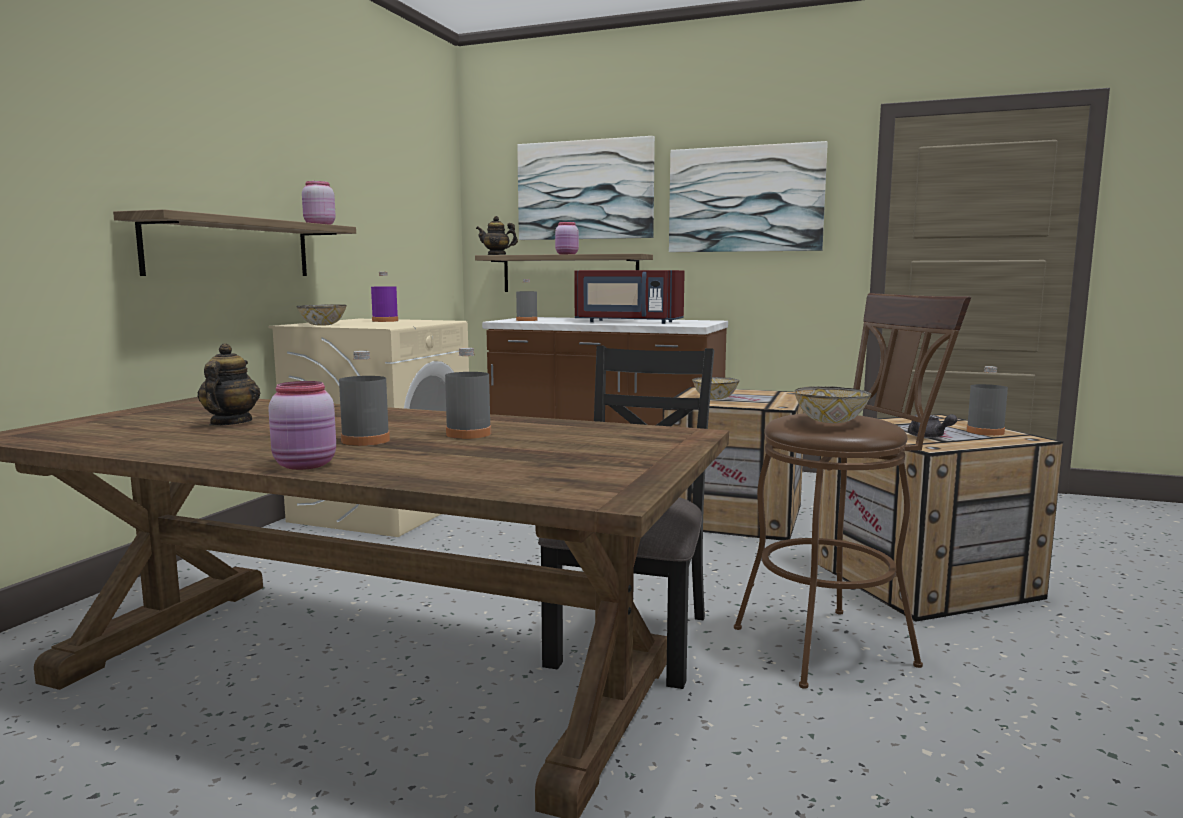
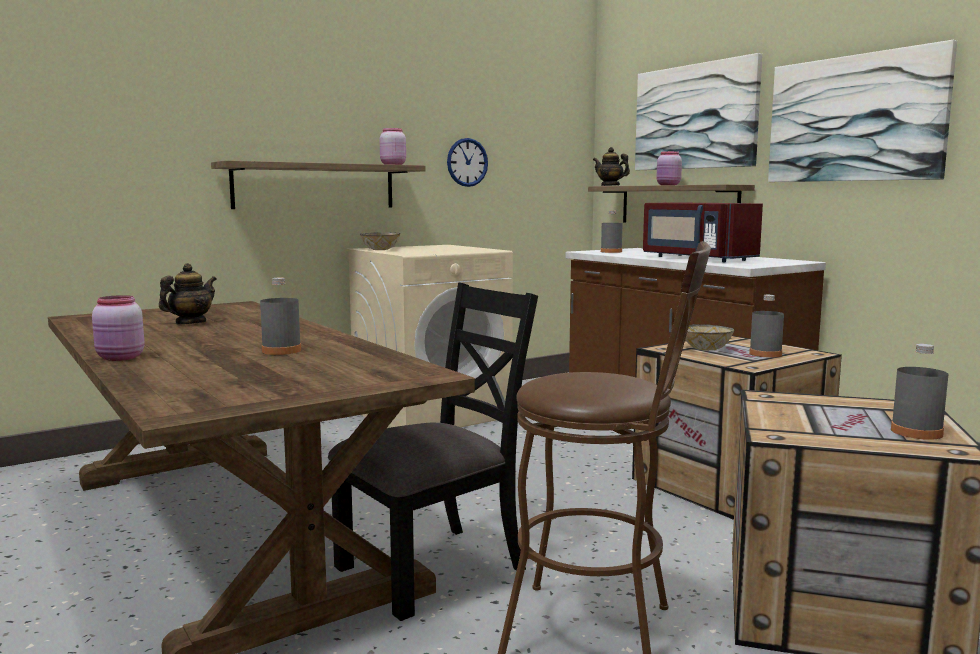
camera: 35 degrees right, 0 degrees up
(365, 440) = (208, 346): grey bottle -> grey bottle (765, 354)
(368, 226) = (467, 162): none -> wall clock
(385, 321) = (447, 248): purple bottle -> none
(830, 421) = (574, 383): bowl -> none
(929, 437) = (813, 425): grey teapot -> none

